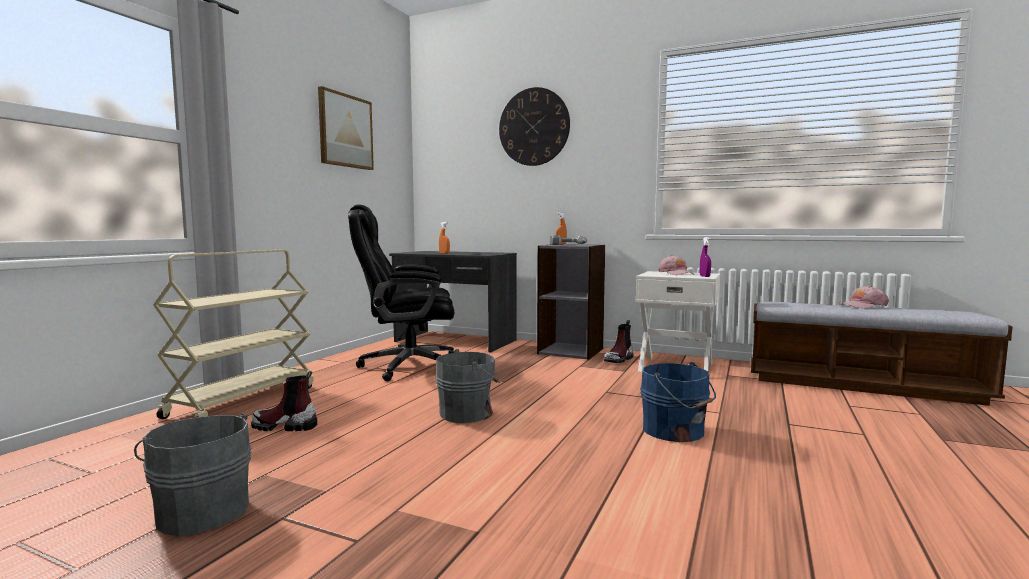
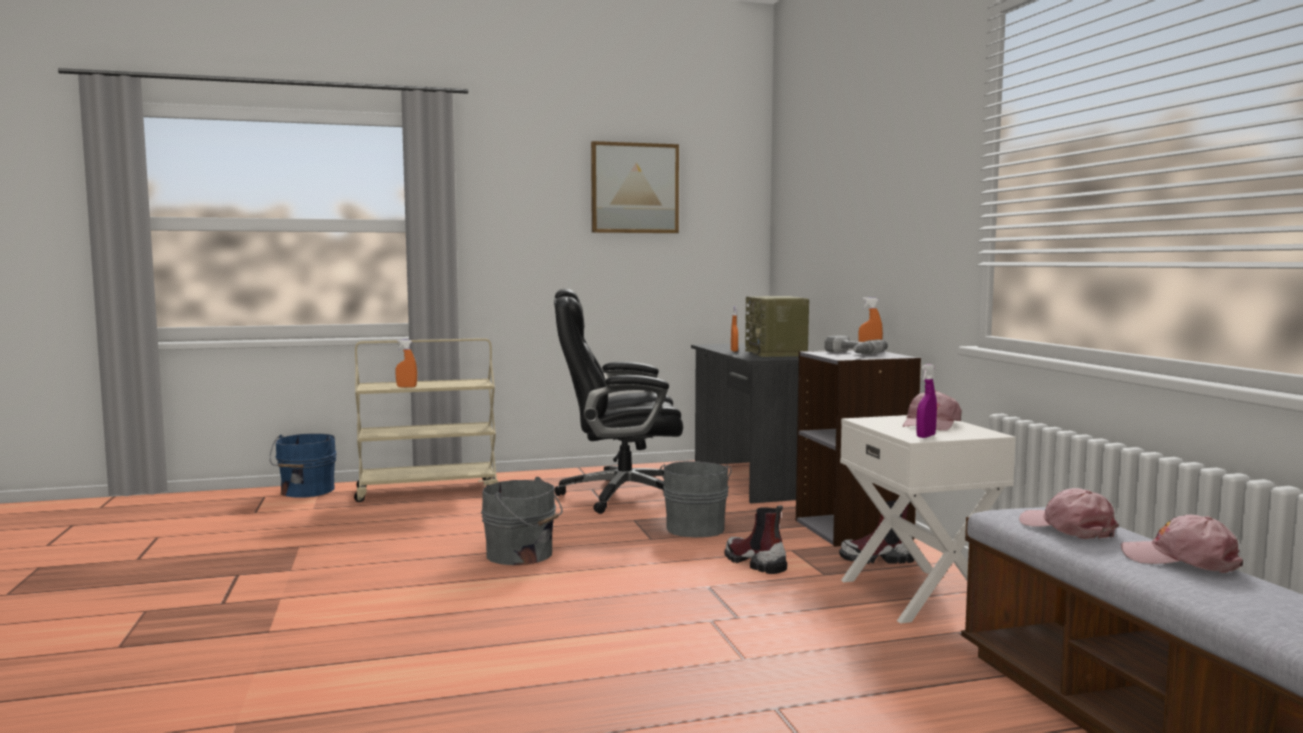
camera: 50 degrees right, 0 degrees up
(202, 510) = (228, 554): grey bucket -> grey bucket (695, 527)
(234, 299) = (406, 387): none -> orange spray bottle
(284, 426) = (393, 518): boot -> boot (754, 563)
(407, 366) = (620, 495): black office chair -> black office chair turned 45 degrees counterclockwise
(475, 253) = (776, 353): none -> radio
(534, 127) = (863, 156): wall clock -> none
(675, 431) = (619, 649): blue bucket -> blue bucket (306, 491)
(806, 304) = (1068, 528): none -> pink cap

